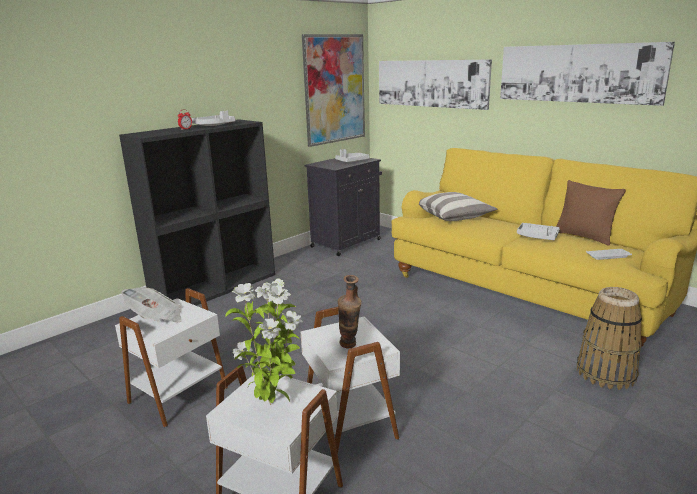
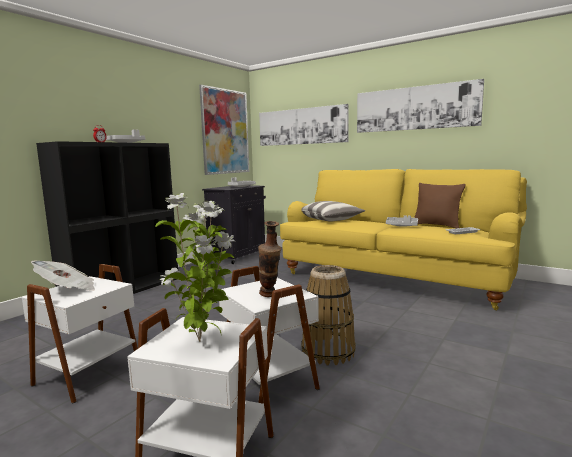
camera: 10 degrees left, 10 degrees down
(606, 373) = (479, 324): basket -> basket (328, 351)

